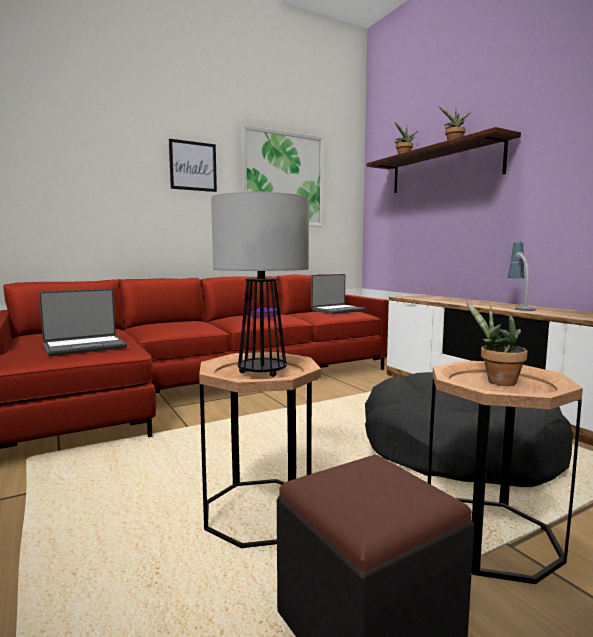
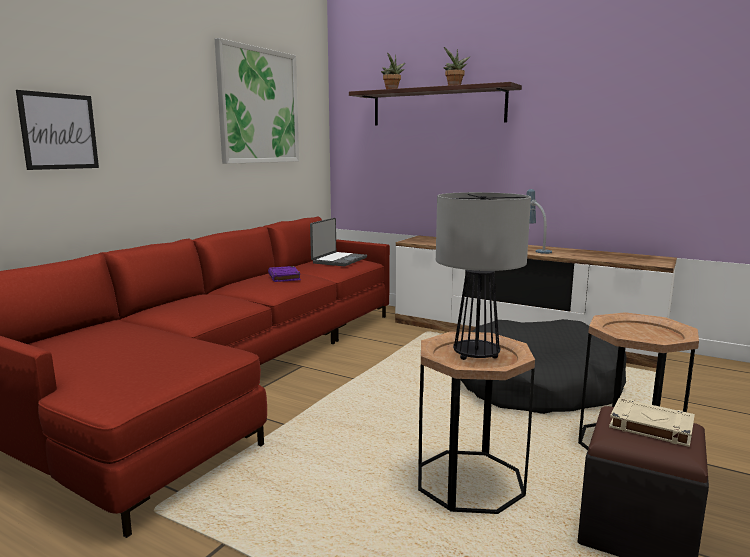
camera: 30 degrees left, 5 degrees up
(84, 347) = (166, 357): laptop -> none
(193, 166) = (166, 91): picture -> picture (59, 131)
(380, 484) = (650, 426): none -> beige book
(497, 381) = (636, 331): potted plant -> none

